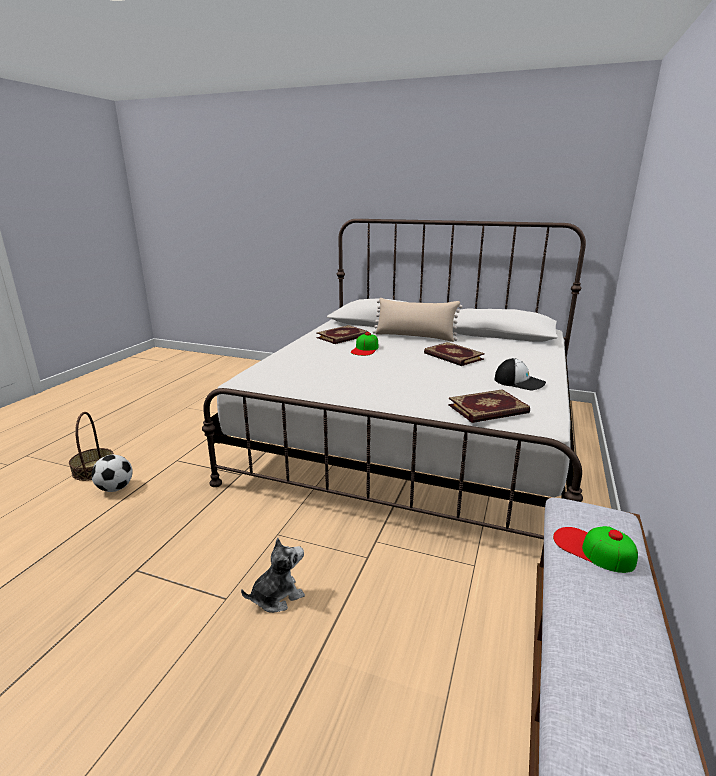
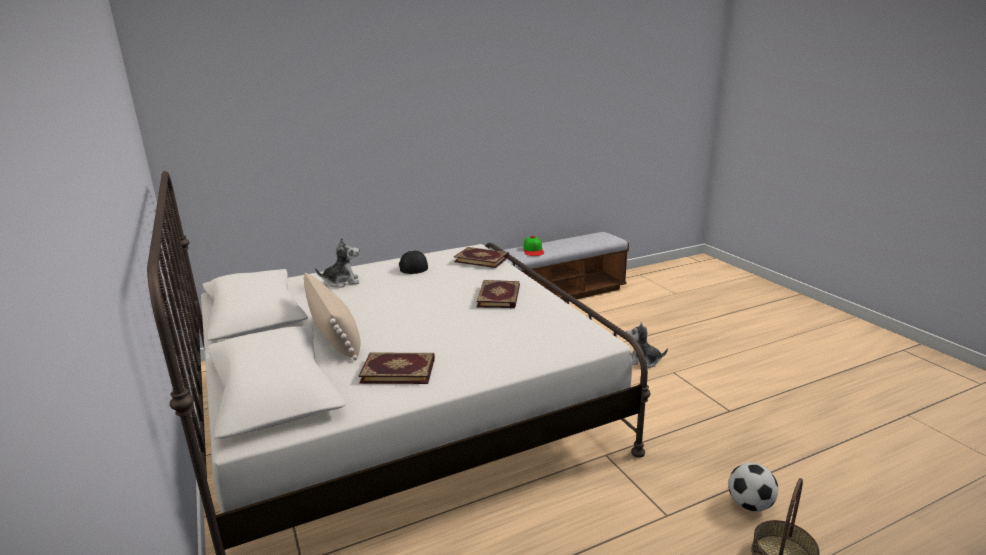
camera: 135 degrees left, 0 degrees up
(365, 349) = (425, 337): cap -> none
(452, 356) = (384, 298): book -> book (499, 296)
(516, 355) = (342, 282): none -> plush toy

